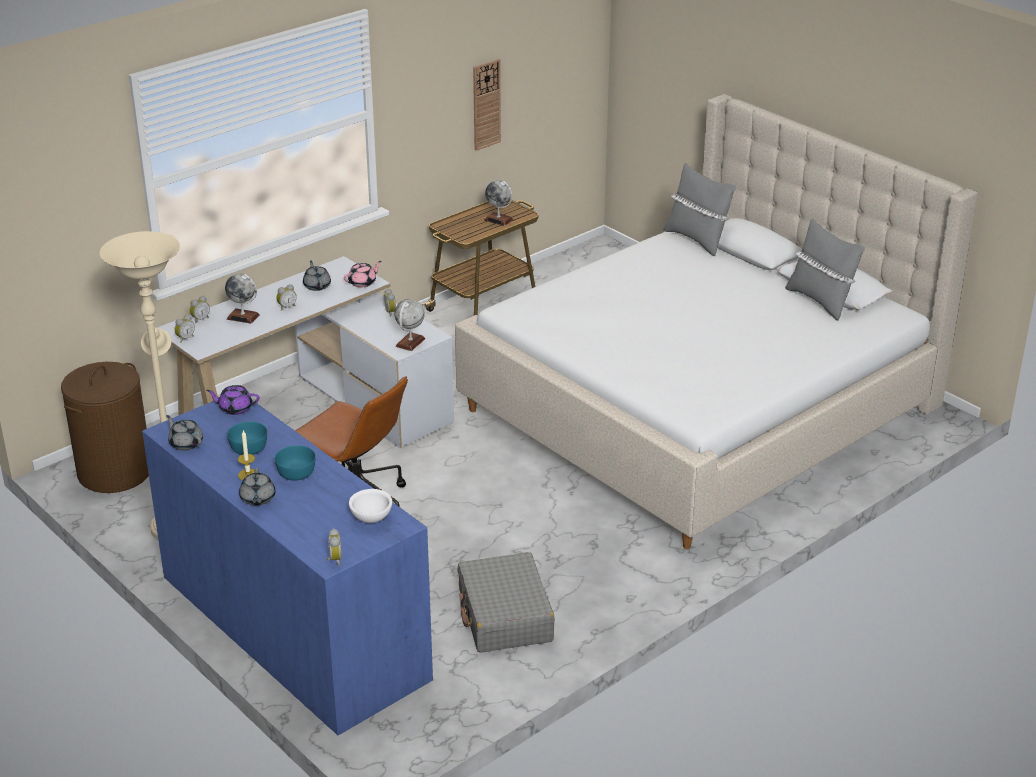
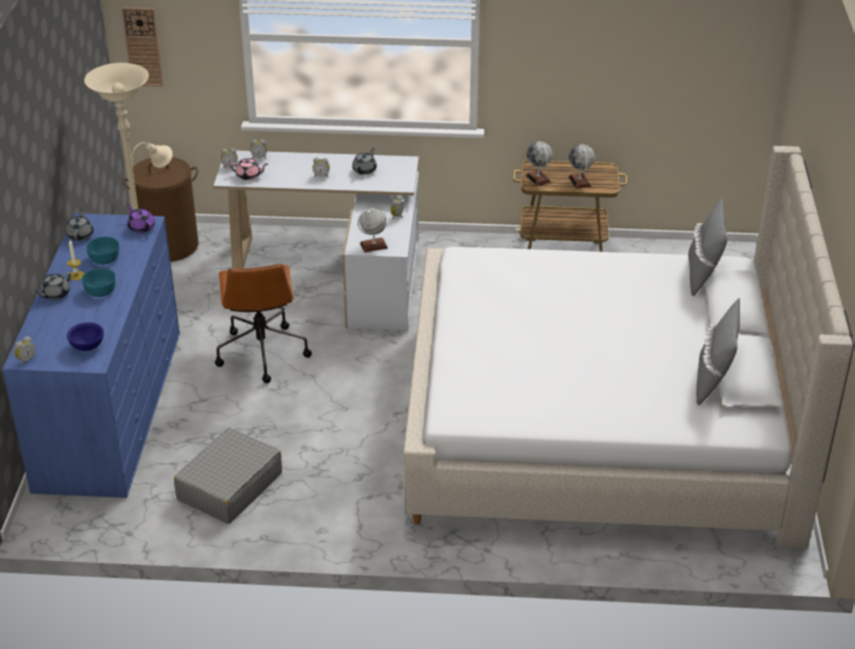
camera: 45 degrees right, 5 degrees up
(243, 317) = (285, 169): globe -> globe (538, 178)
(363, 282) = (397, 183): pink teapot -> pink teapot (249, 176)
(371, 518) = (87, 347): white bowl -> blue bowl
(486, 104) = (614, 74): wall clock -> wall clock (143, 46)

